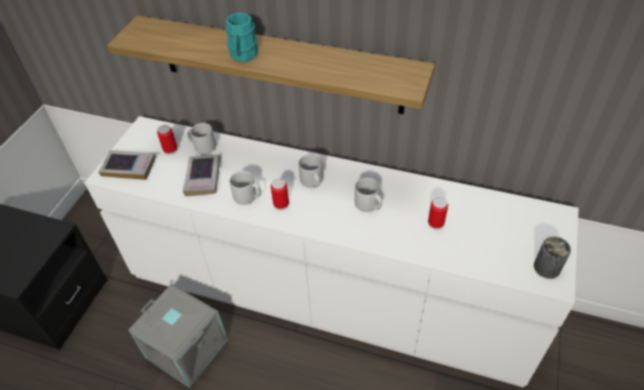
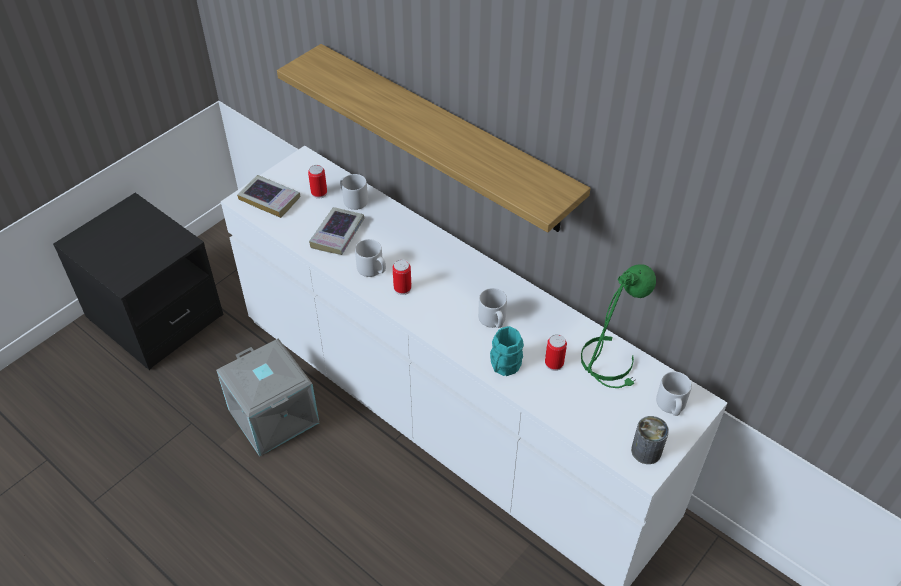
camera: 20 degrees right, 0 degrees up
(243, 56) = (399, 121): turquoise mug -> turquoise mug (503, 366)
(312, 182) = (447, 275): grey mug -> grey mug (671, 405)
(476, 207) = (609, 362): none -> green table lamp

